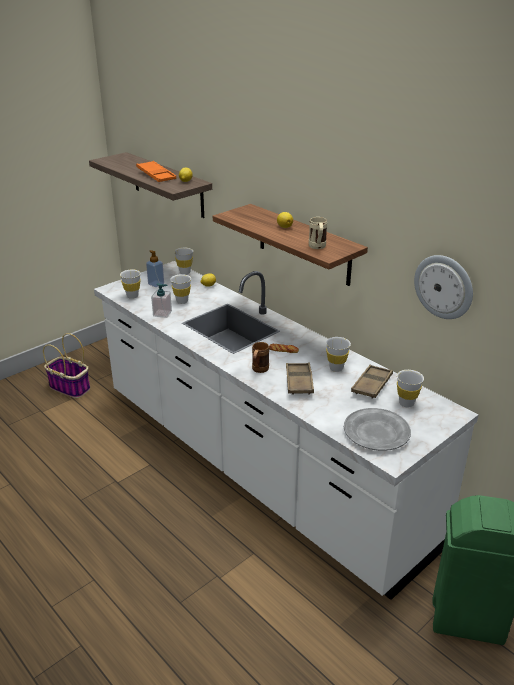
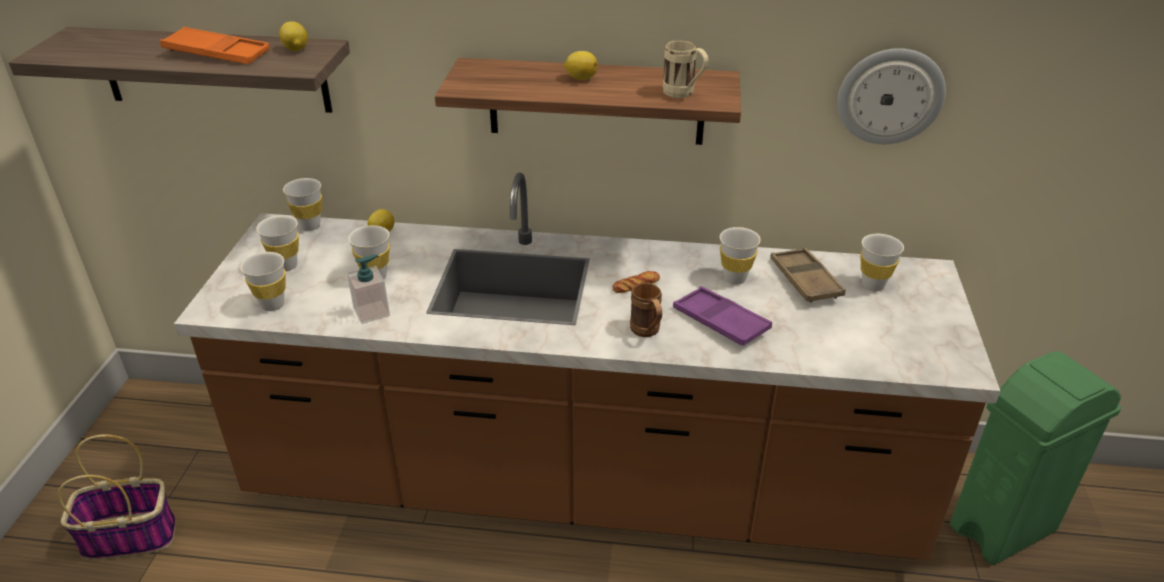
camera: 40 degrees left, 5 degrees up
(156, 284) = (286, 266): soap dispenser -> white cup
(257, 465) = (582, 485): white counter -> brown counter
(299, 382) = (720, 322): brown tray -> purple tray
(377, 433) = (901, 343): grey plate -> none

